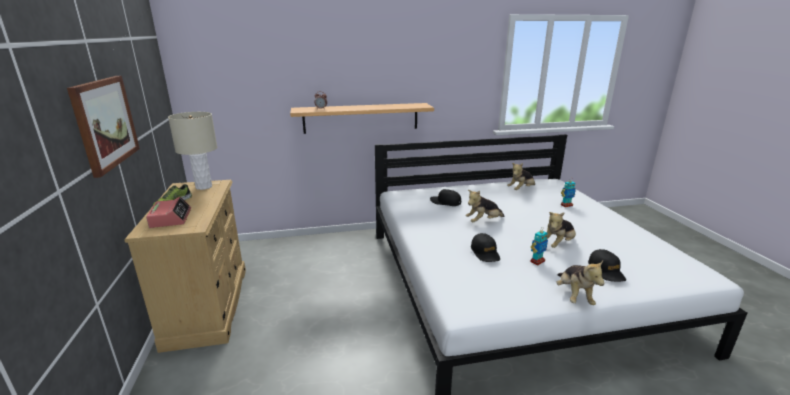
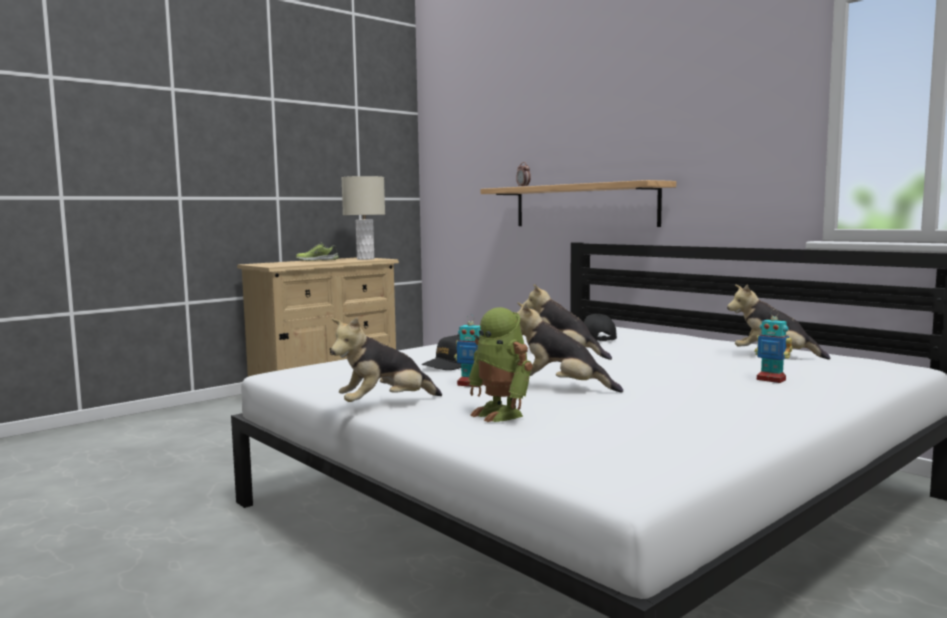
camera: 60 degrees right, 15 degrees down
(105, 123) = (267, 167): picture -> none
(171, 218) = (285, 263): alarm clock -> none
(606, 271) = (501, 414): black cap -> toy robot

